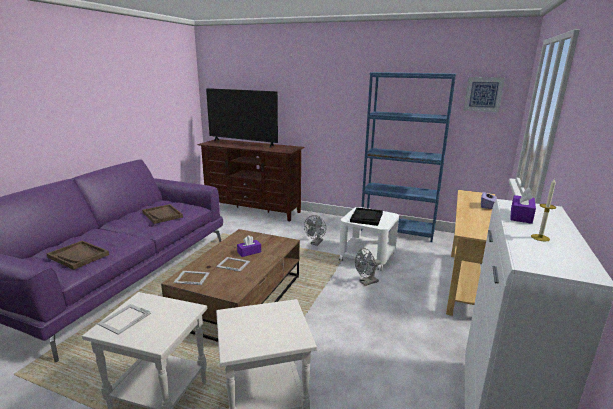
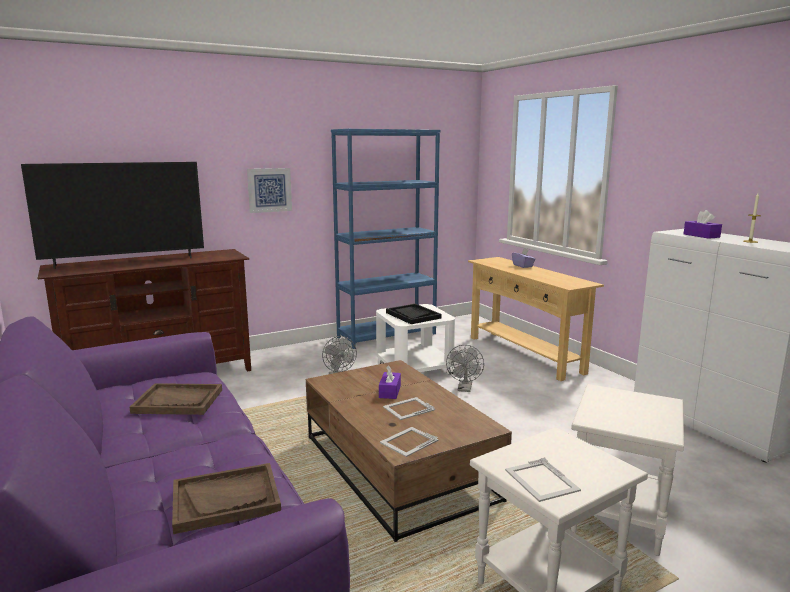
camera: 50 degrees left, 5 degrees down
(483, 94) = (444, 153): picture -> picture (269, 190)

